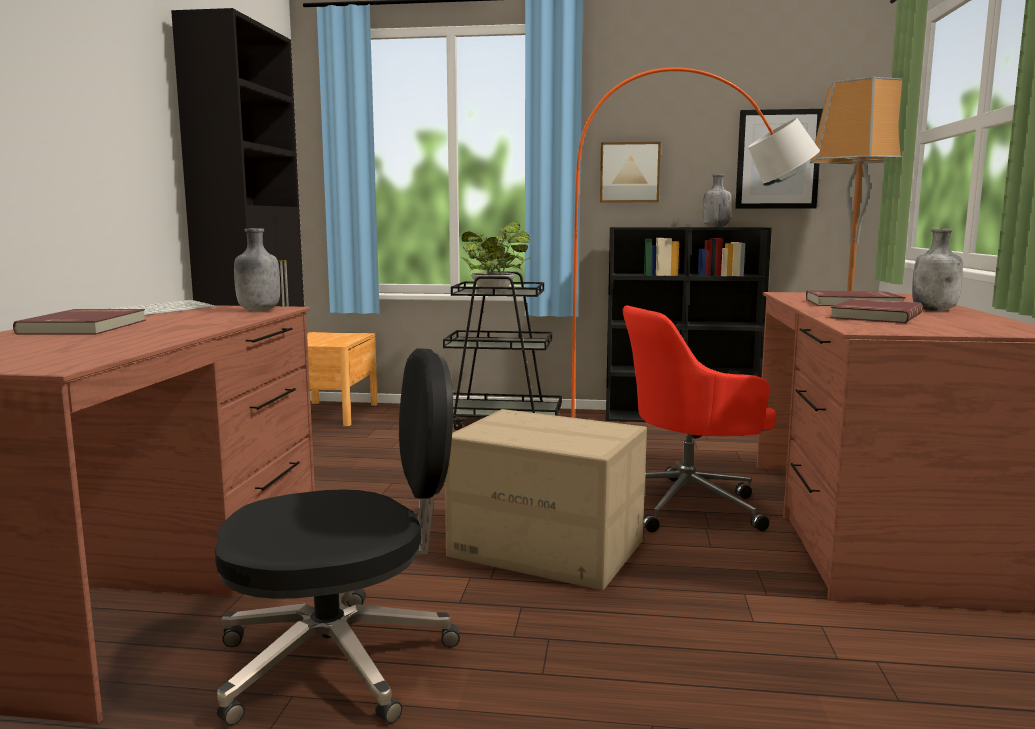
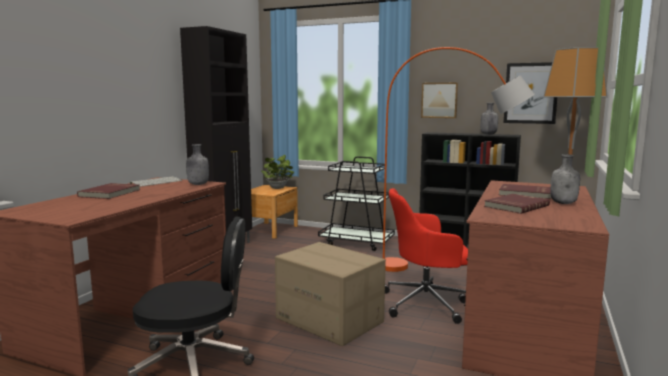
camera: 15 degrees right, 0 degrees up
(496, 292) = (355, 169): potted plant -> potted plant (278, 188)

